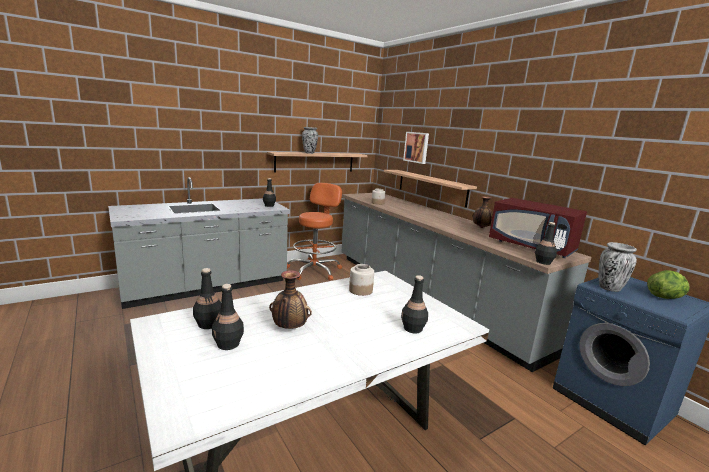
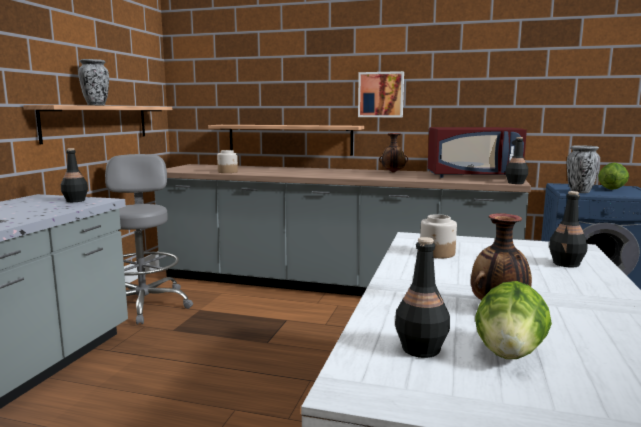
camera: 40 degrees left, 5 degrees down
(228, 344) = (510, 353): black bottle -> lettuce
(314, 270) = (143, 304): orange stool -> grey stool
(416, 147) = (253, 88): picture -> picture (381, 94)

